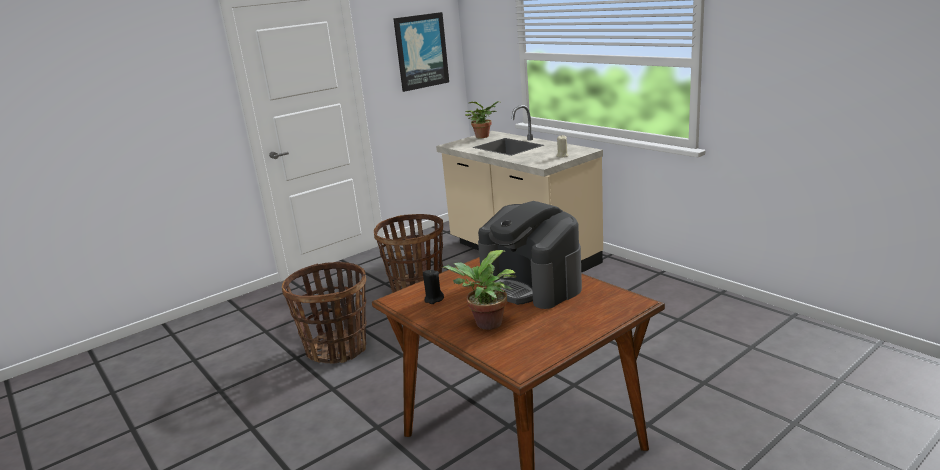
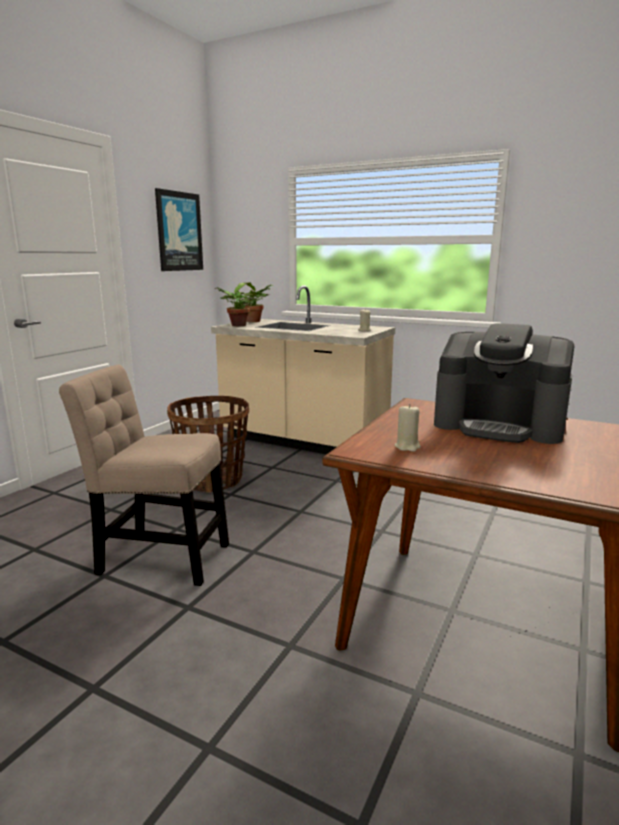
camera: 25 degrees left, 5 degrees down
(337, 349) = (158, 557): basket -> beige chair
(433, 299) = (407, 447): black candle -> beige candle
(485, 324) = (518, 464): potted plant -> potted plant (237, 325)

